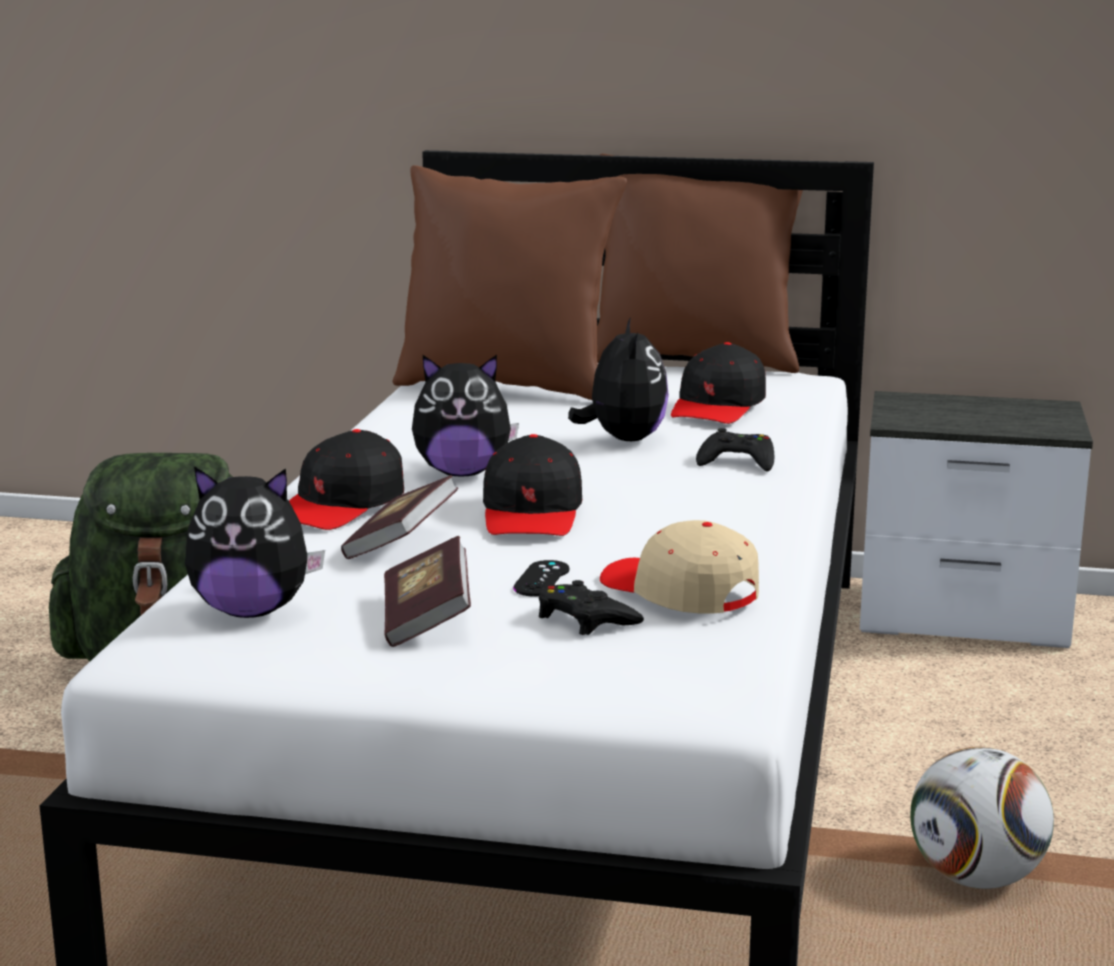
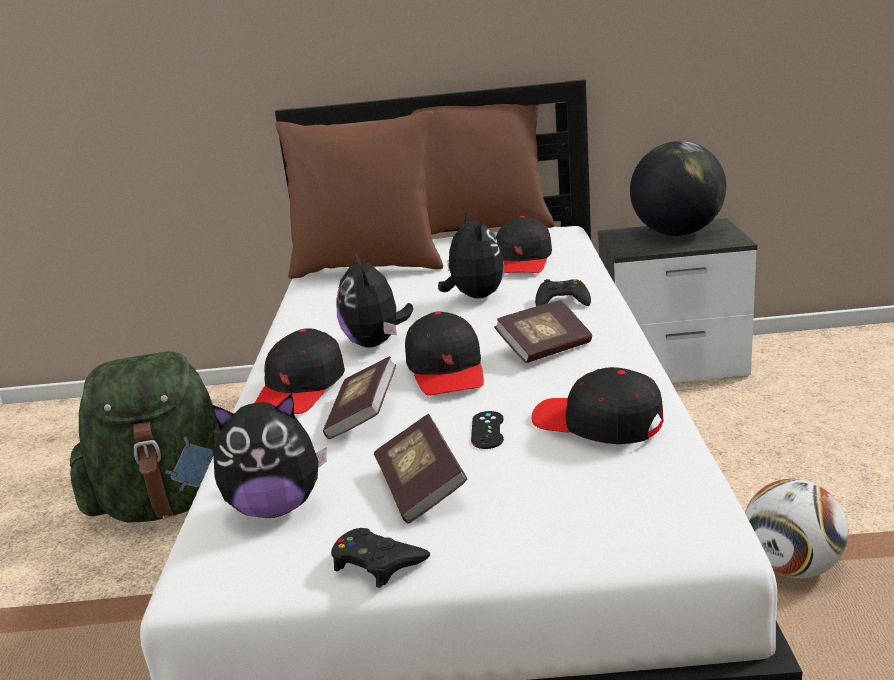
camera: 10 degrees left, 5 degrees up
(462, 473) = (376, 343): plush toy -> plush toy turned 90 degrees clockwise
(585, 619) = (544, 463): black game controller -> black game controller (377, 563)
(673, 509) = (545, 349): none -> book
(679, 592) = (598, 423): beige cap -> black cap
(987, 410) = (677, 233): none -> globe

